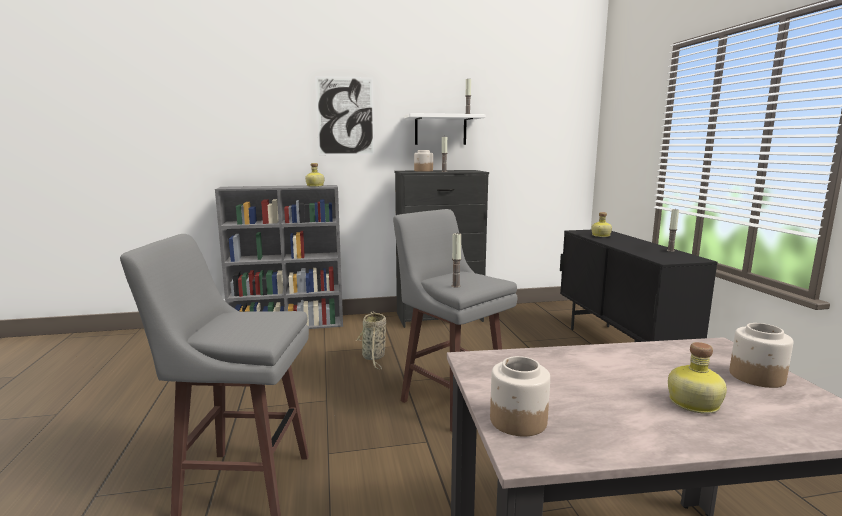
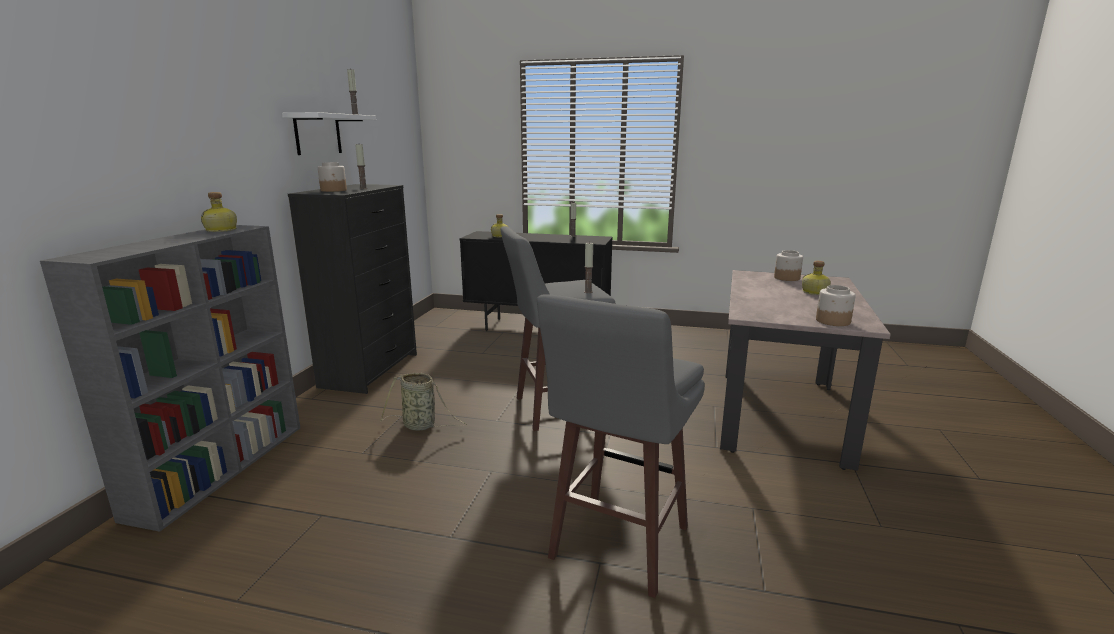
camera: 65 degrees left, 5 degrees up
(345, 116) = (216, 112): picture -> none

